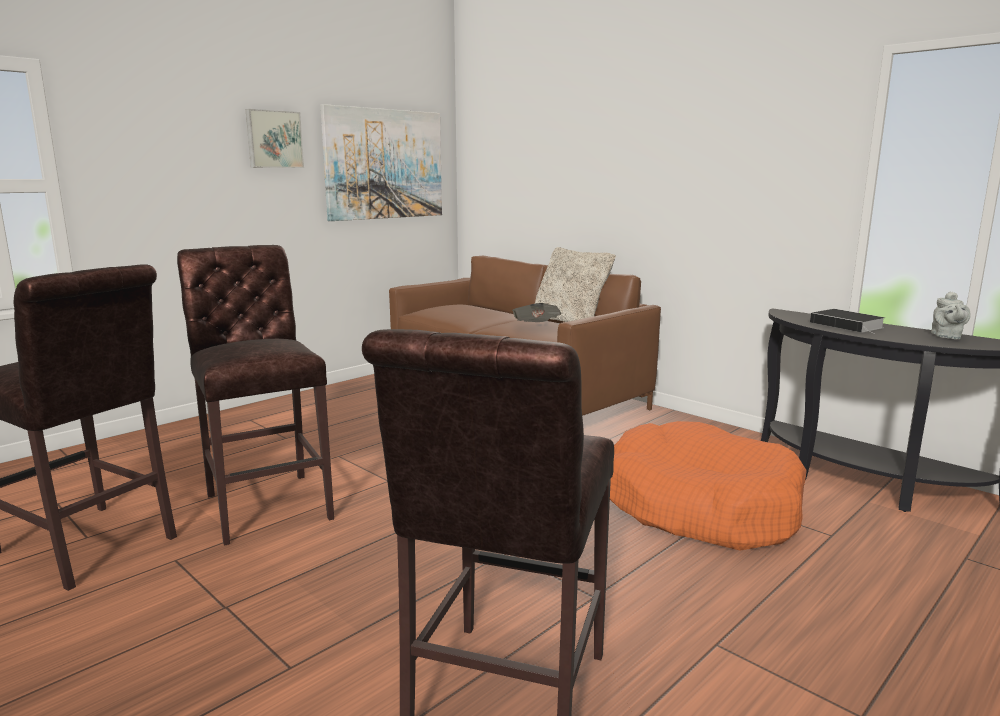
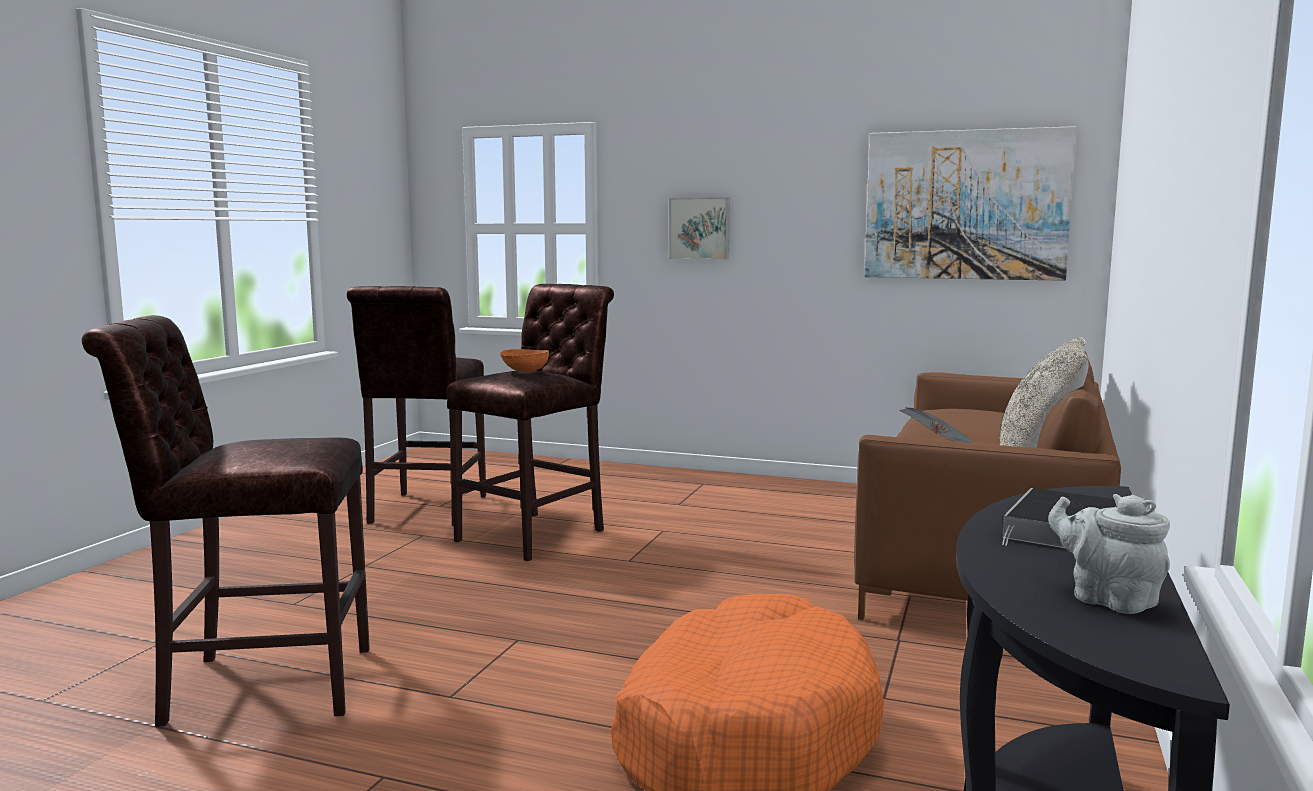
camera: 65 degrees right, 5 degrees down
(255, 342) = (524, 371): none -> orange bowl
(274, 139) = (804, 179): picture -> picture (700, 228)
(946, 336) = (1107, 599): grey teapot -> grey teapot turned 60 degrees clockwise

